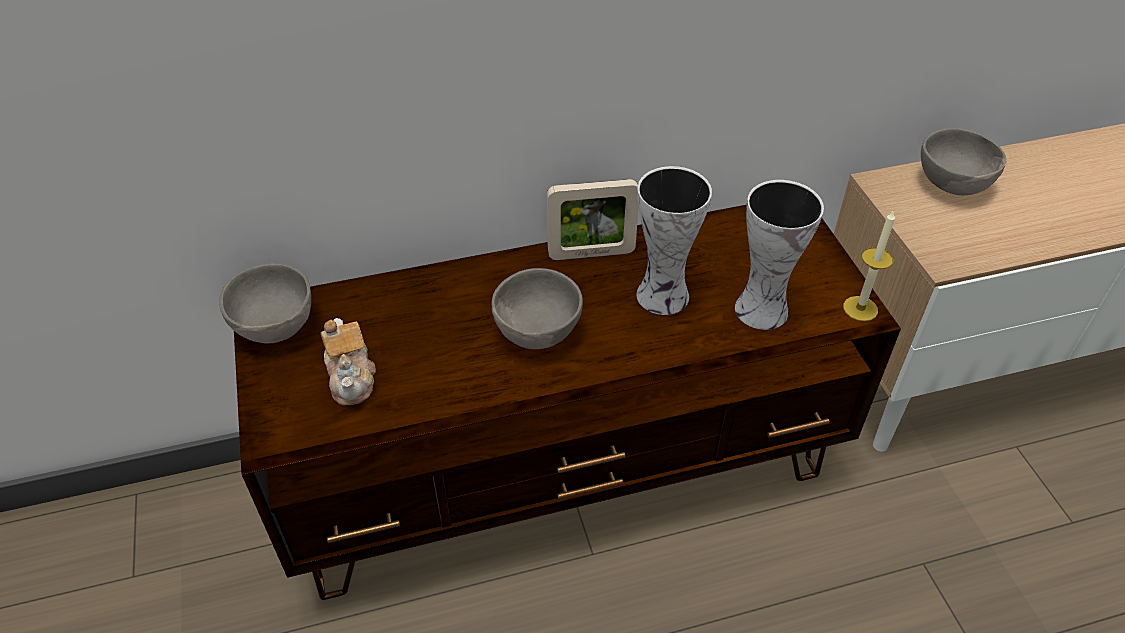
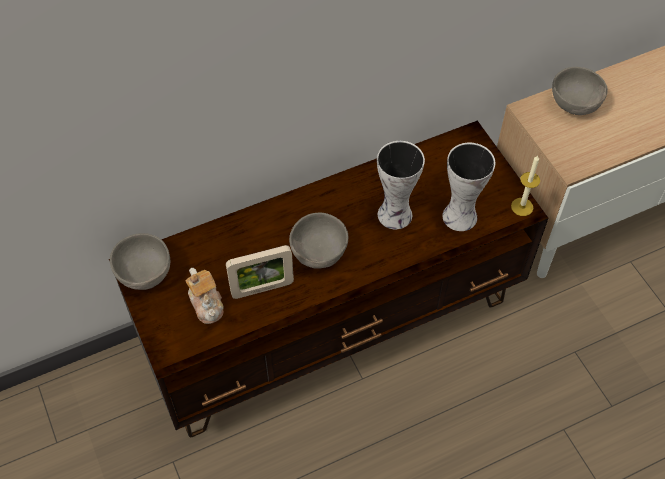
camera: 10 degrees left, 10 degrees up
(591, 253) = (342, 188): picture frame -> picture frame (262, 288)

